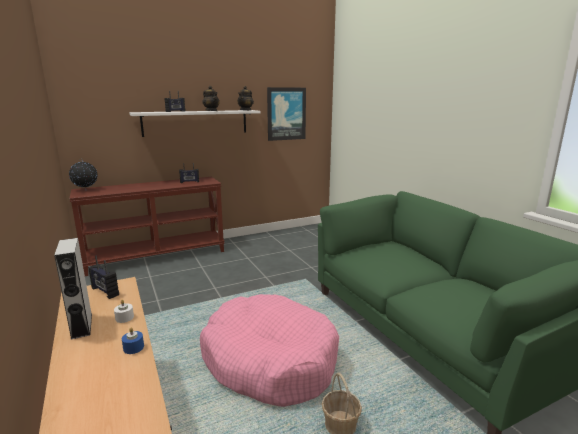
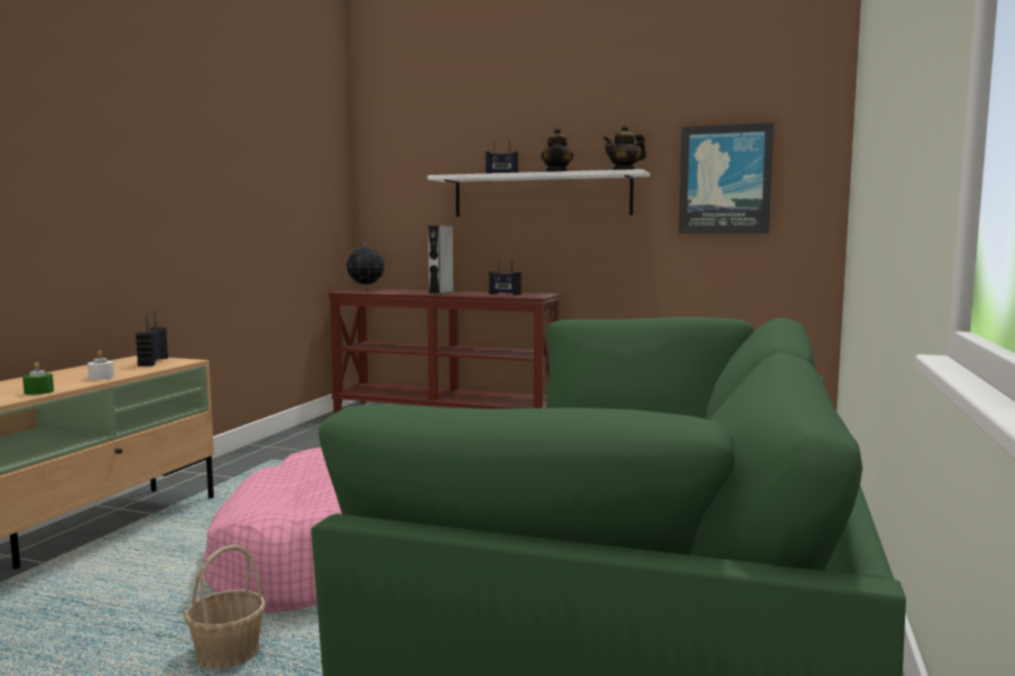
camera: 45 degrees right, 10 degrees down
(81, 326) = (66, 373): grey speaker -> grey speaker (441, 292)
(133, 347) = (39, 392): blue candle -> green candle

